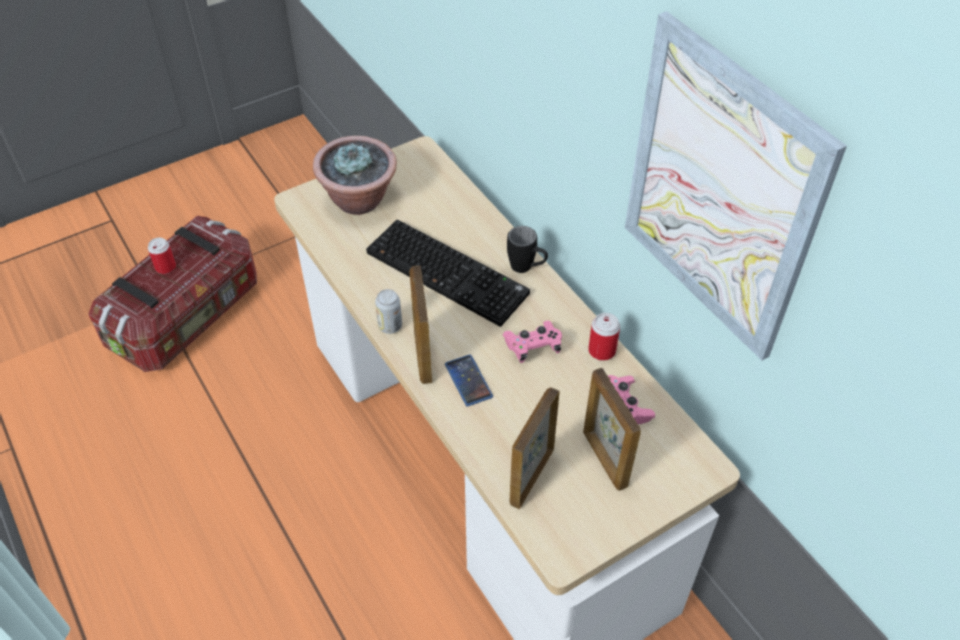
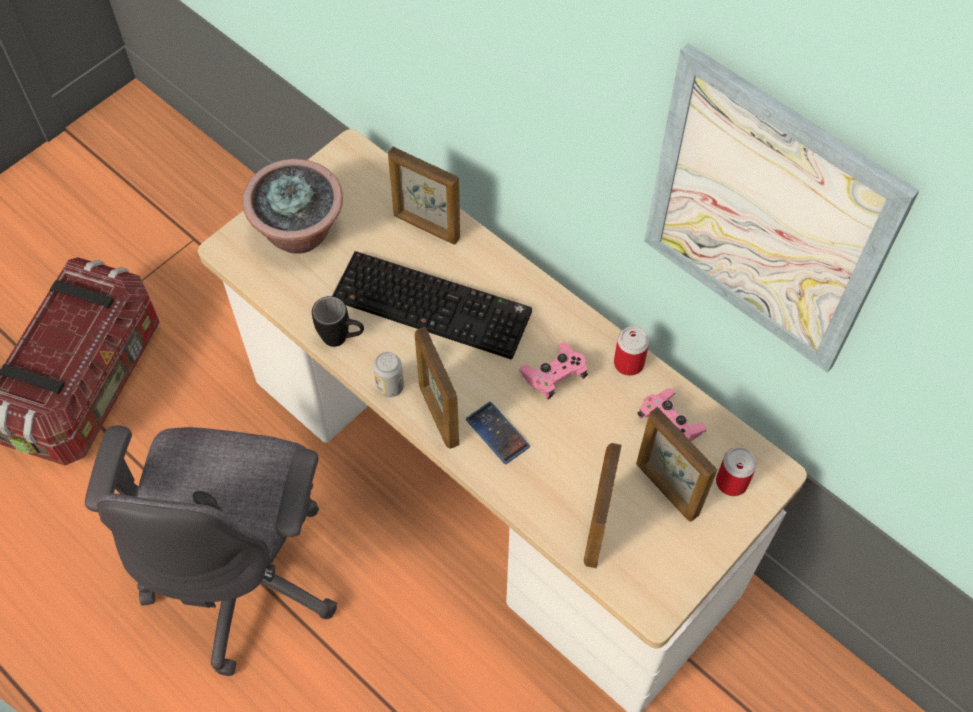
camera: 15 degrees left, 10 degrees up
(165, 267) = (54, 336): can -> can (731, 482)
(256, 490) = (246, 574): none -> grey office chair
(462, 215) = (426, 227): none -> picture frame
(527, 268) = (519, 280): black mug -> black mug (342, 339)

